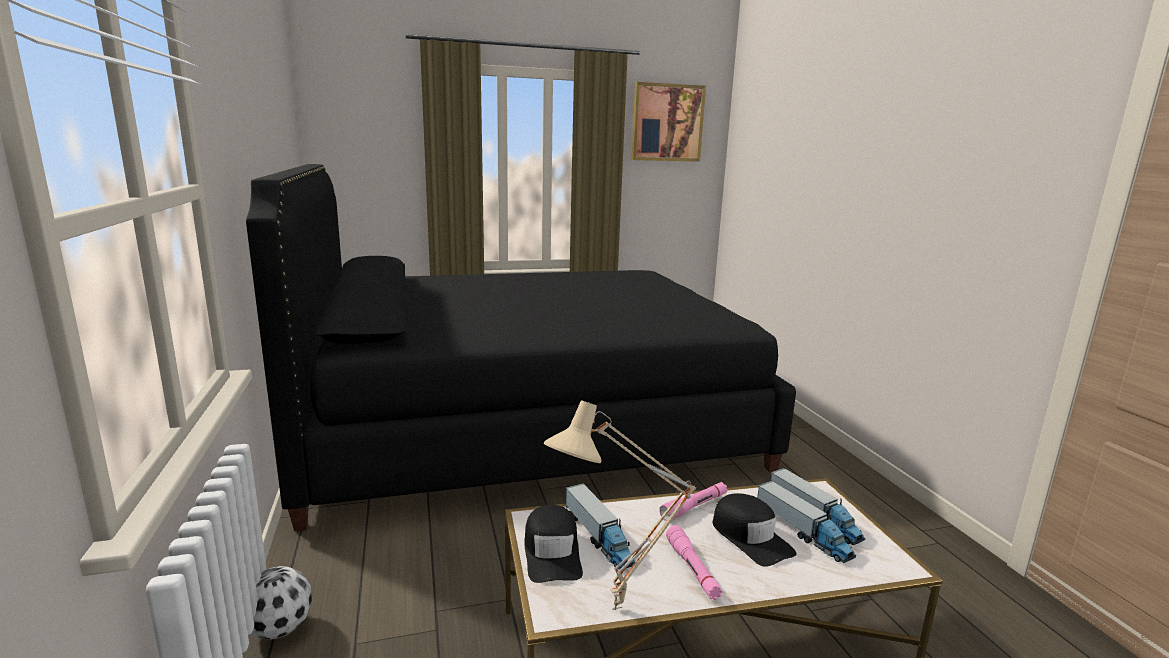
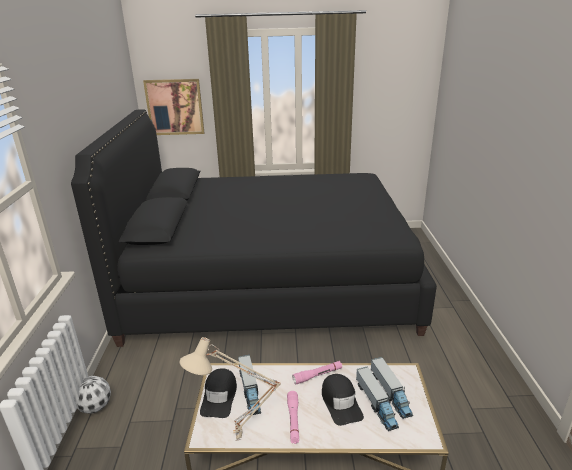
camera: 15 degrees right, 10 degrees up
(667, 123) = (390, 61): picture -> picture (175, 107)

